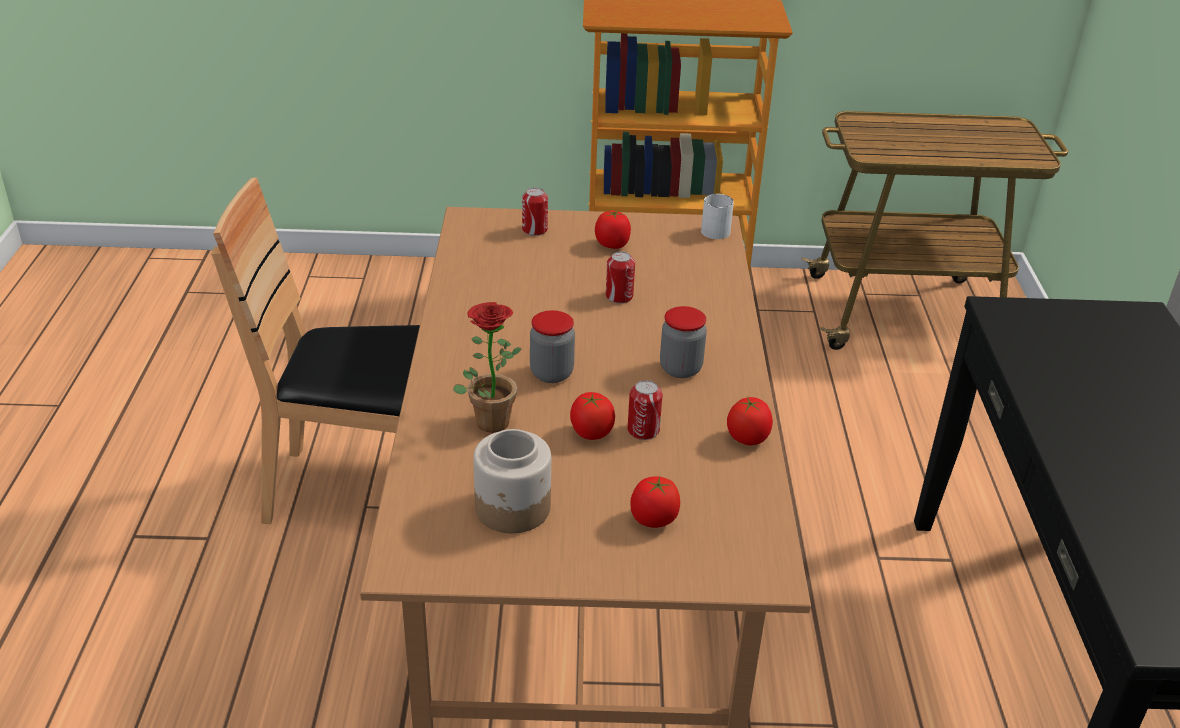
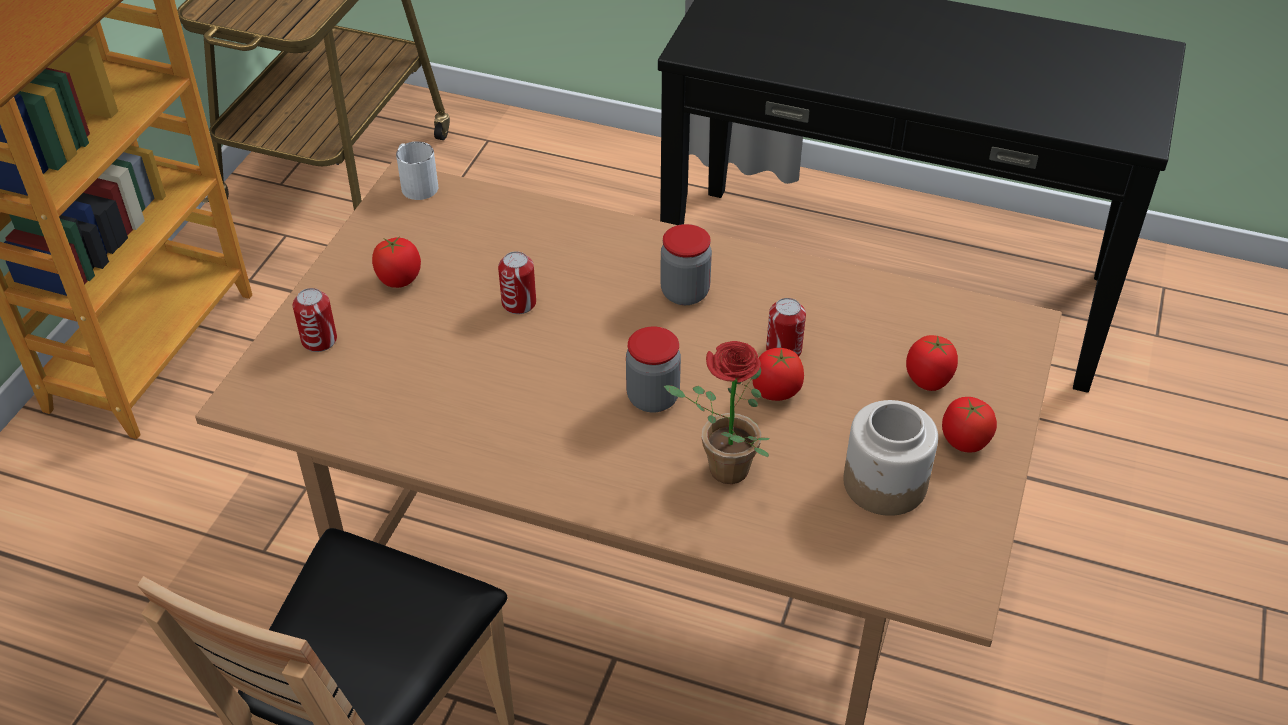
camera: 70 degrees left, 10 degrees up
(747, 438) = (820, 279): tomato -> tomato (964, 441)

